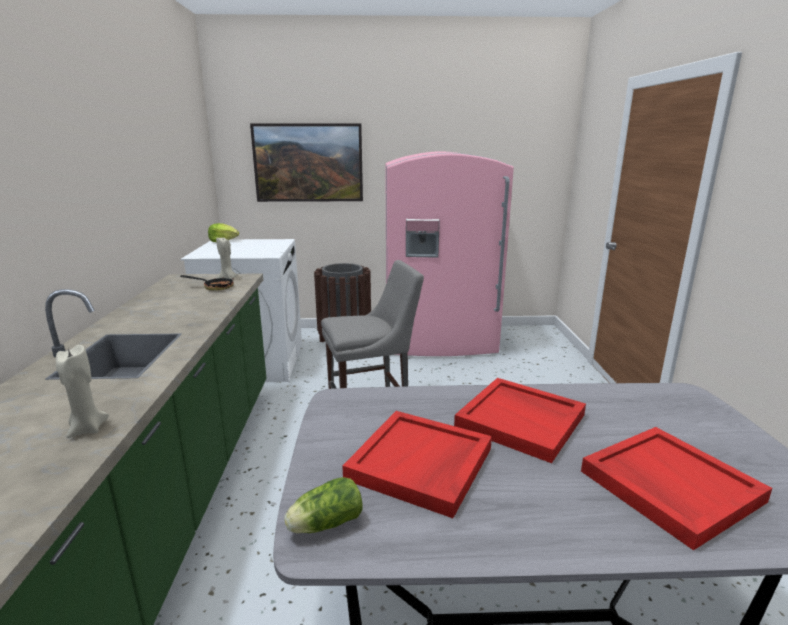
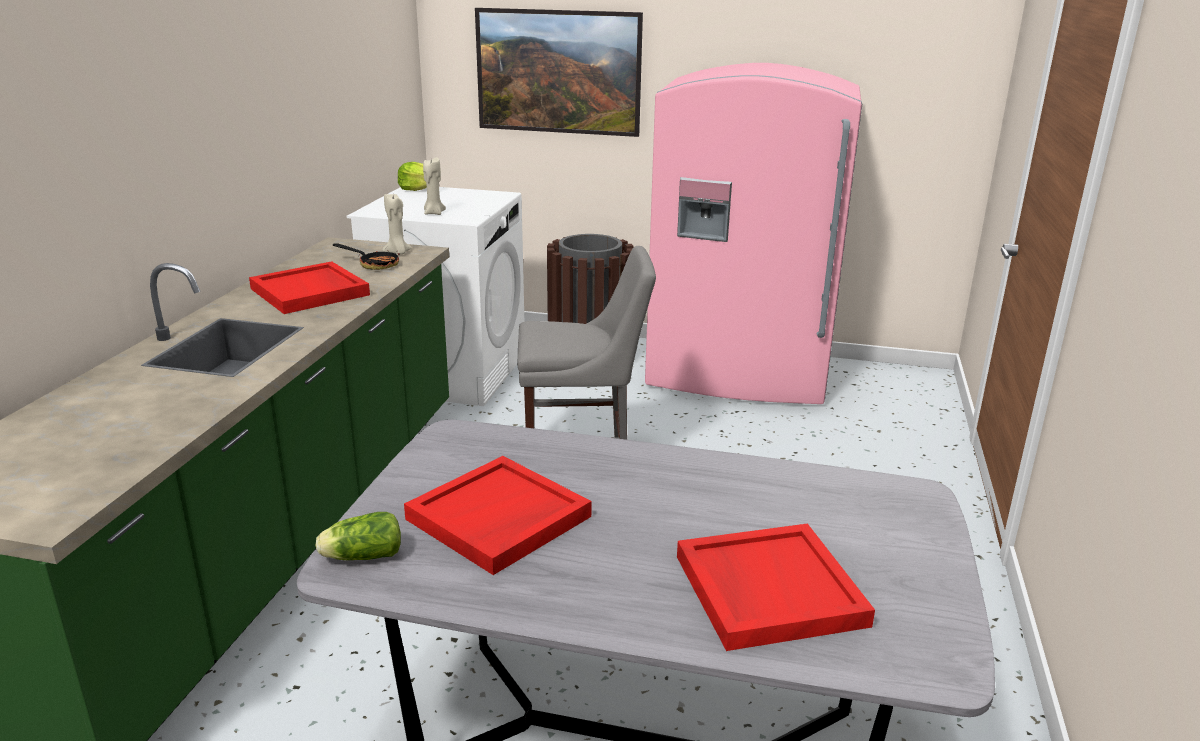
camera: 15 degrees right, 5 degrees up
(87, 429) = (164, 425): beige candle -> beige candle (434, 213)
(521, 420) = (657, 492): red tray -> red tray (311, 292)

